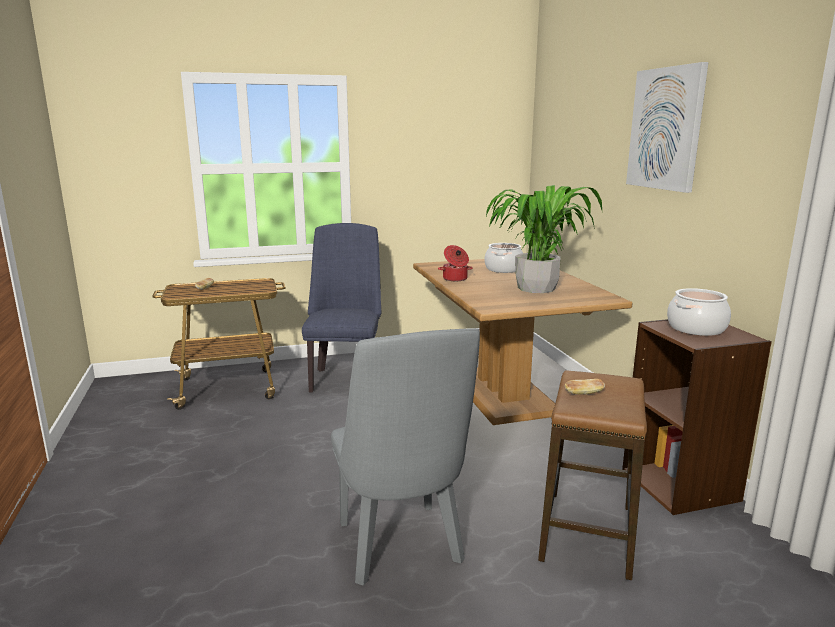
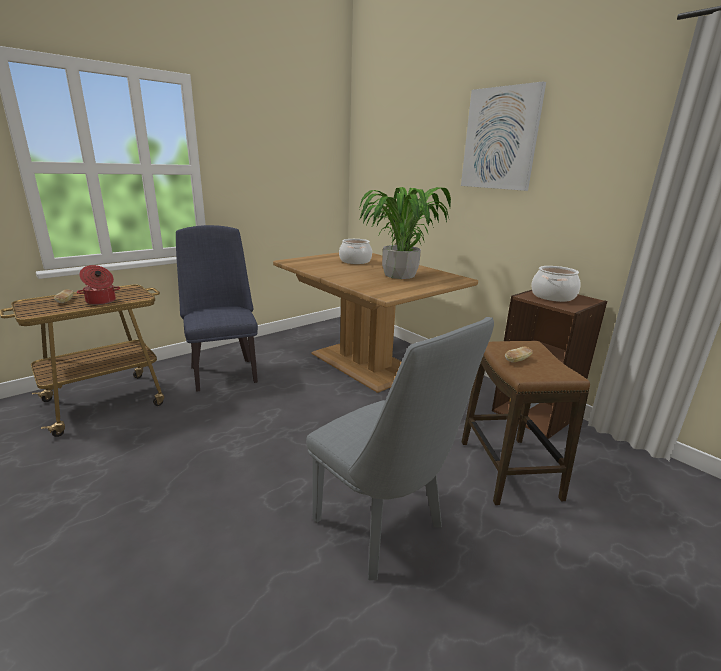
camera: 25 degrees left, 5 degrees up
(455, 279) = (326, 272): cooking pot -> cooking pot (101, 301)

